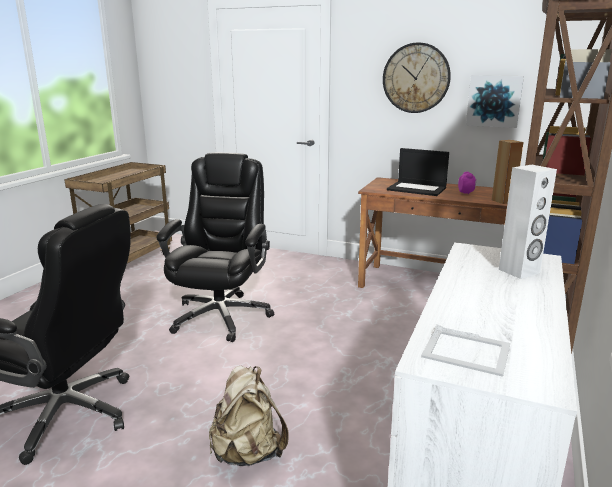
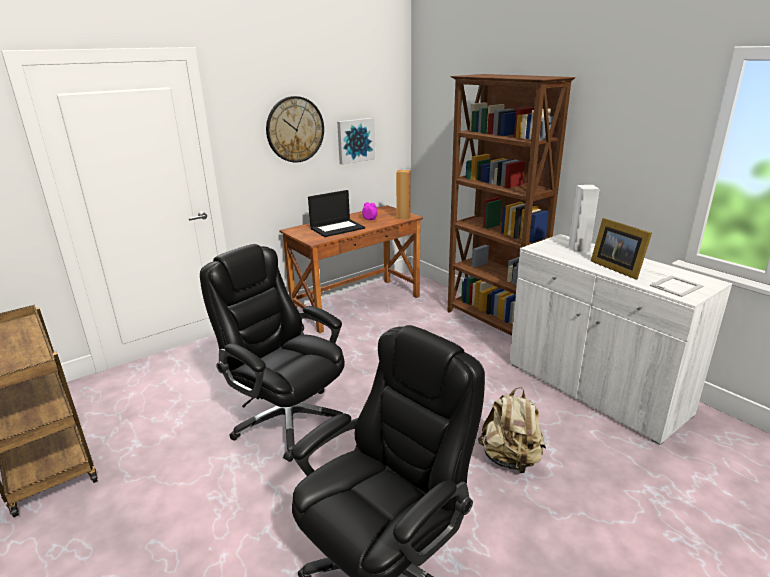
camera: 60 degrees left, 5 degrees up
(476, 300) = (616, 268): none -> picture frame

